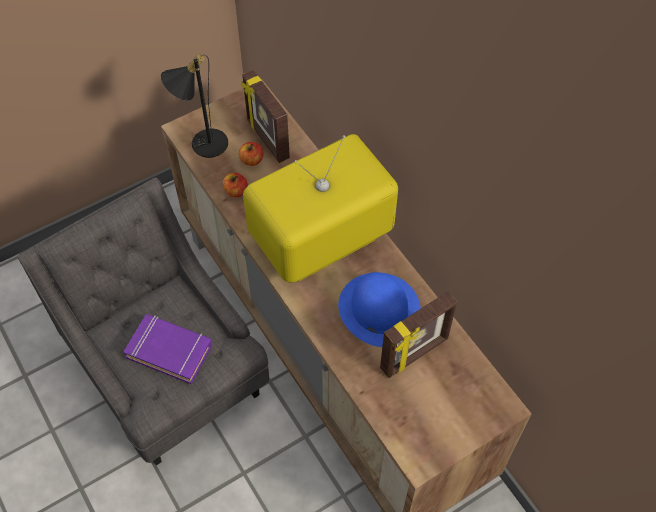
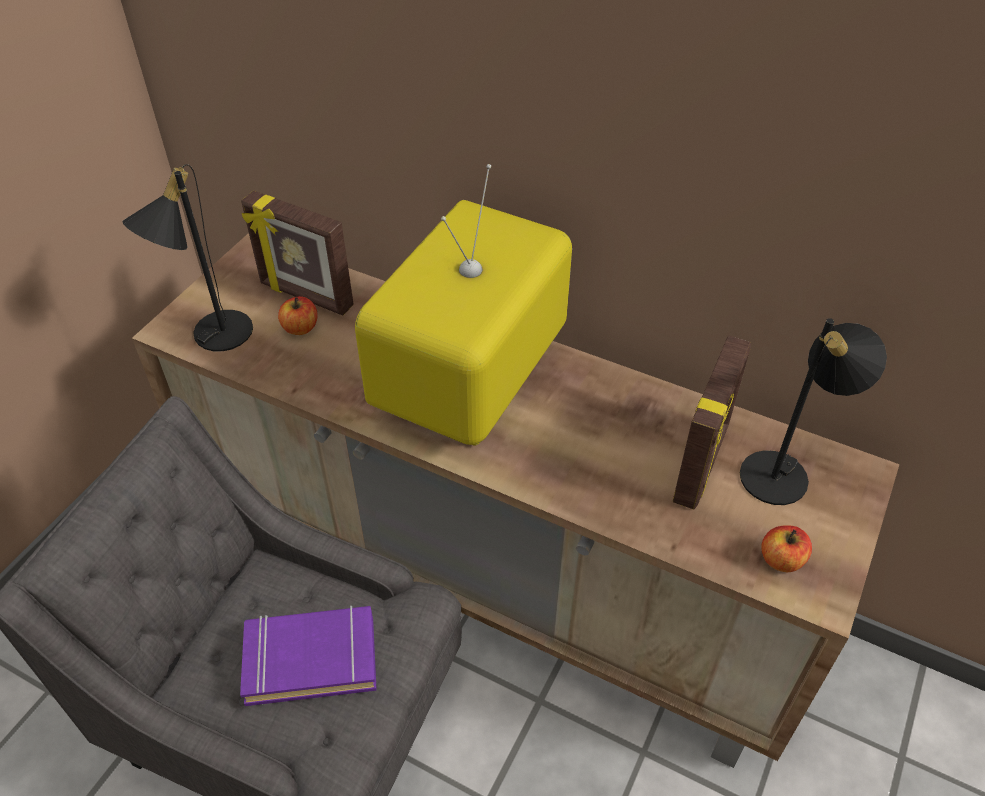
camera: 30 degrees left, 10 degrees down
(236, 191) = (303, 373): apple -> apple (781, 560)
(379, 309) = (611, 431): blue hat -> none
(458, 384) = (785, 473): none -> black table lamp

